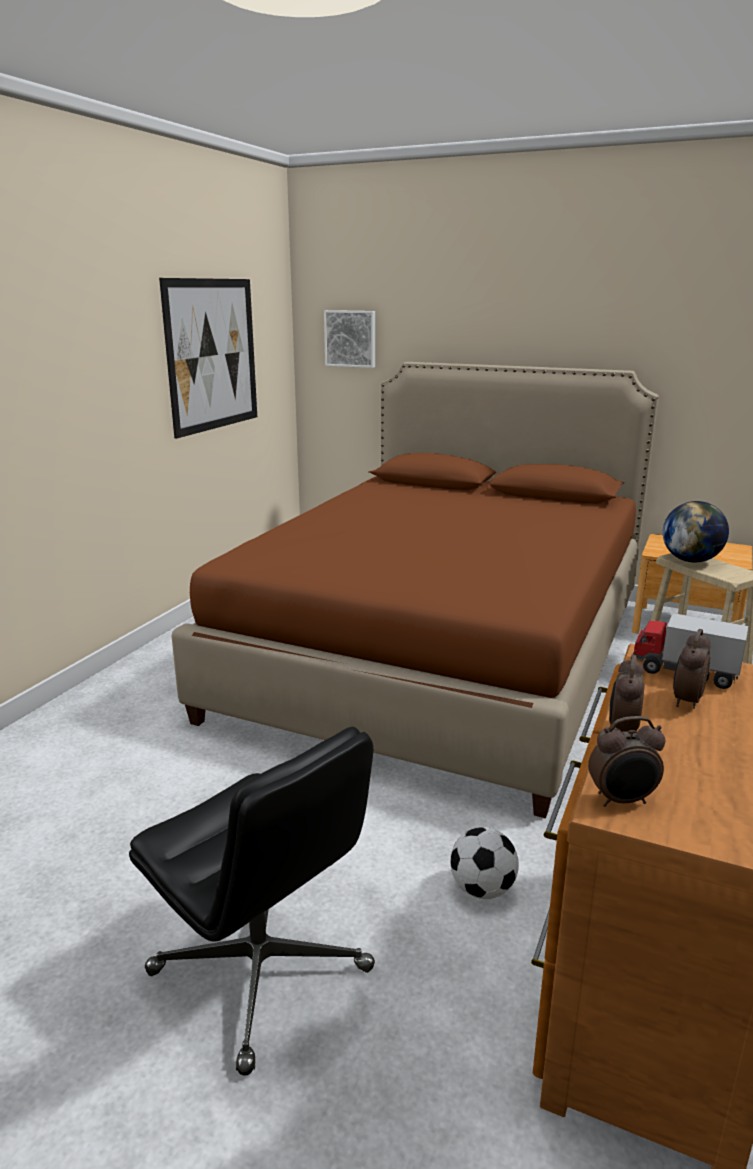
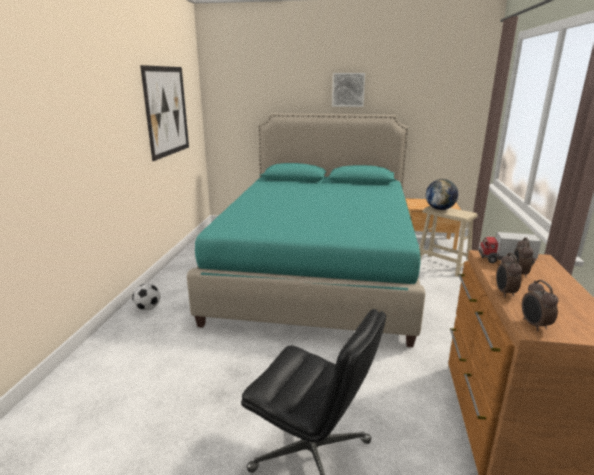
camera: 15 degrees left, 0 degrees up
(351, 338) = (237, 101): picture -> picture (348, 89)
(442, 655) = (318, 271): brown bed -> turquoise bed
(482, 889) = (402, 388): football -> football (148, 308)
(622, 800) = (534, 325): alarm clock -> alarm clock turned 105 degrees clockwise

